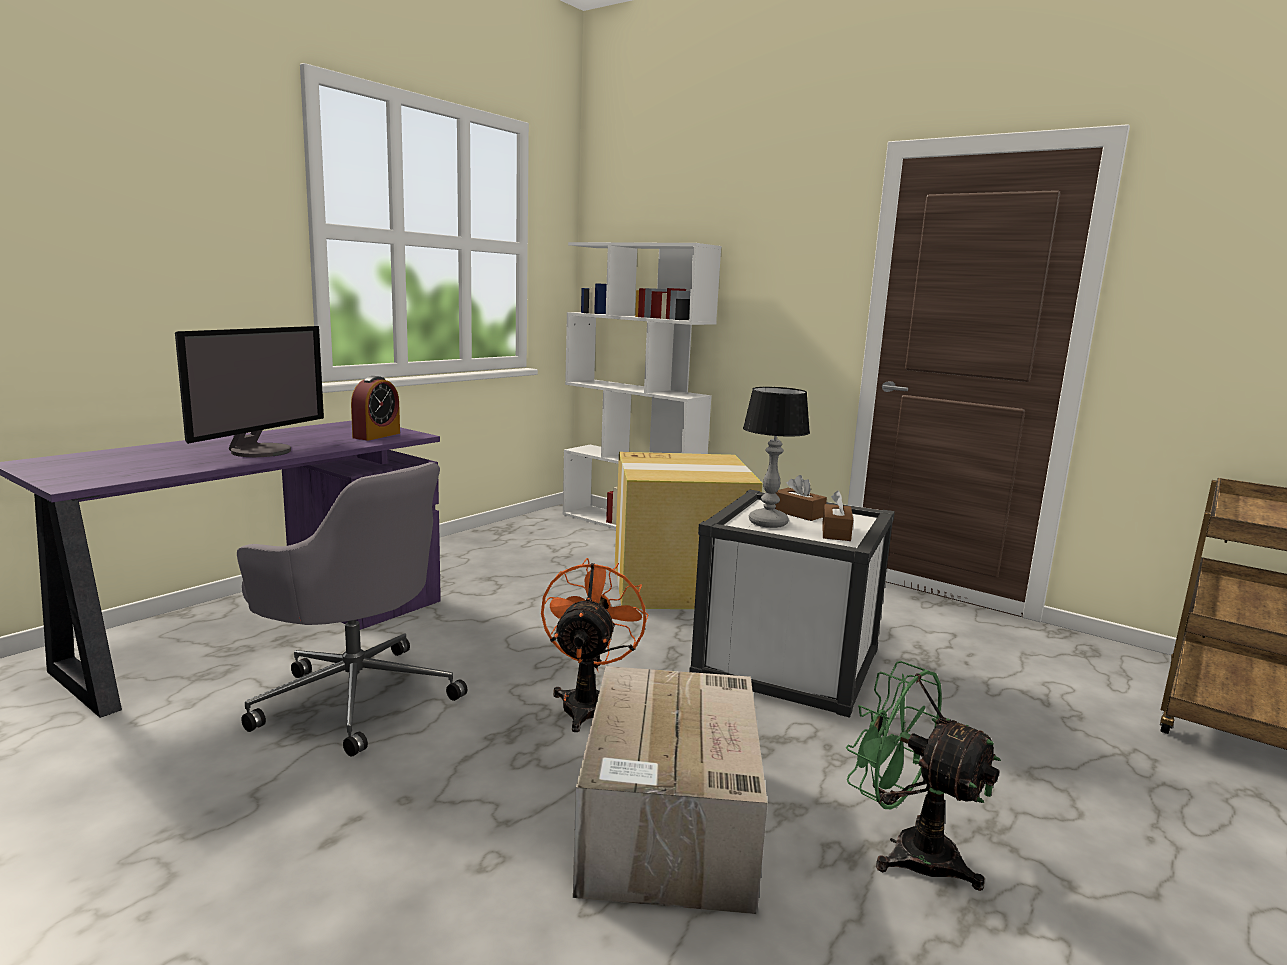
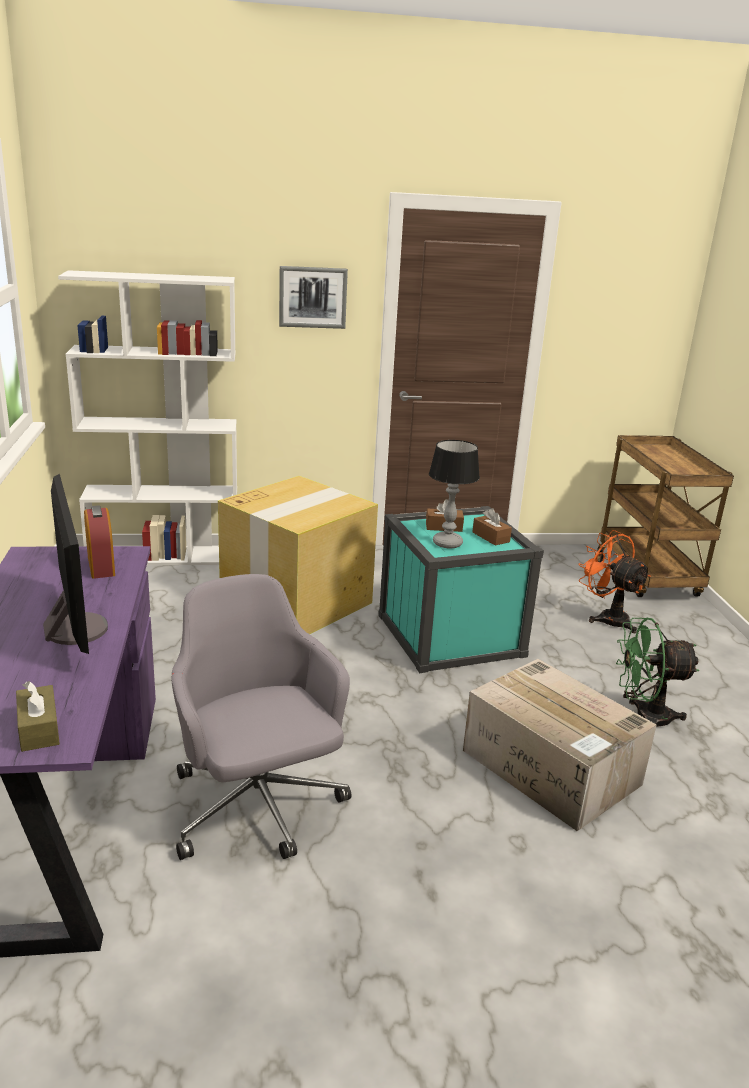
camera: 45 degrees left, 10 degrees up
(89, 475) = (39, 729): none -> brown tissue box
(355, 696) = (257, 807): grey office chair -> grey office chair turned 105 degrees counterclockwise
(588, 702) = (399, 723): orange fan -> orange fan (607, 618)
(788, 662) = (450, 635): white storage box -> turquoise storage box
(796, 267) = (312, 297): none -> picture

